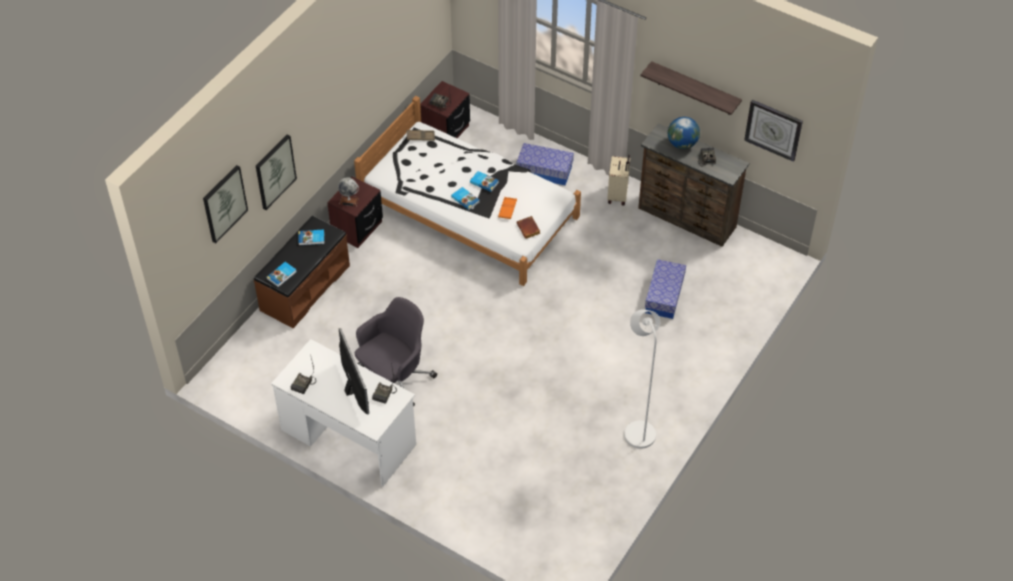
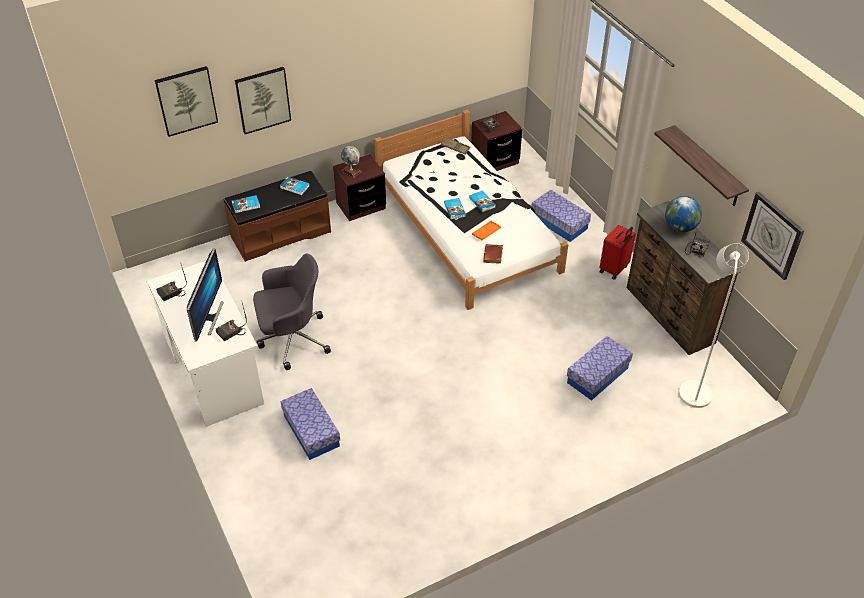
camera: 30 degrees right, 5 degrees down
(473, 447) = (311, 431): none -> storage box
(618, 195) = (614, 269): beige suitcase -> red suitcase
(637, 430) = (480, 490): white floor lamp -> white floor lamp (695, 389)

